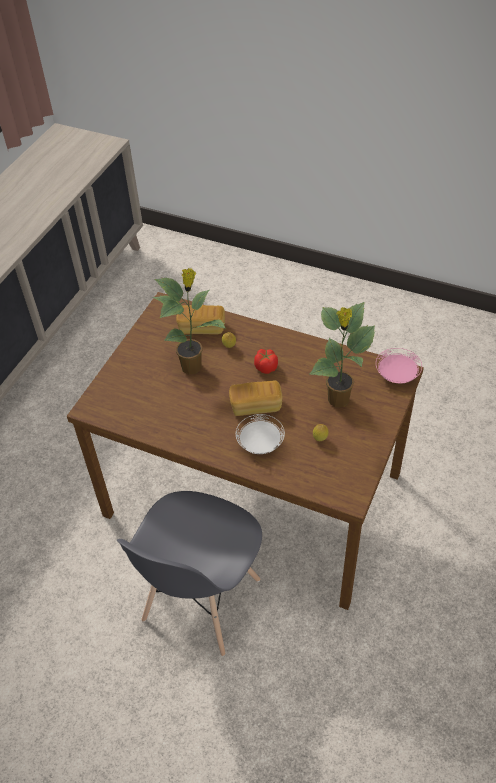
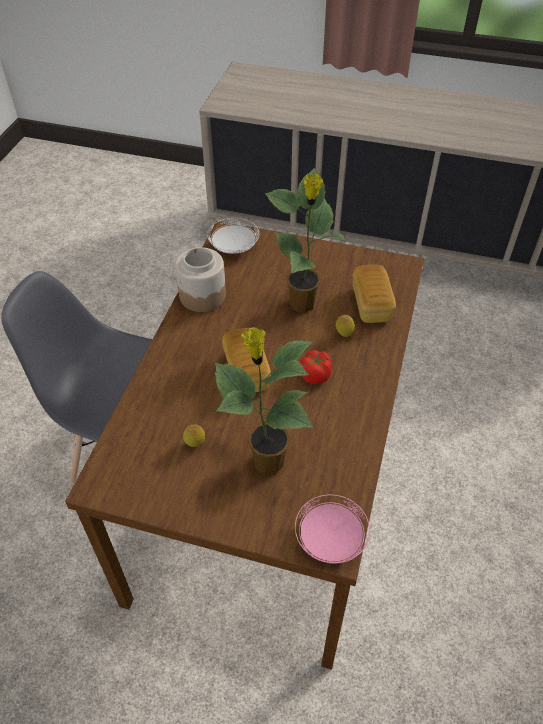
camera: 80 degrees right, 0 degrees up
(165, 429) = (202, 295): none -> jar
(260, 443) = (186, 382): white plate -> white plate (233, 247)

